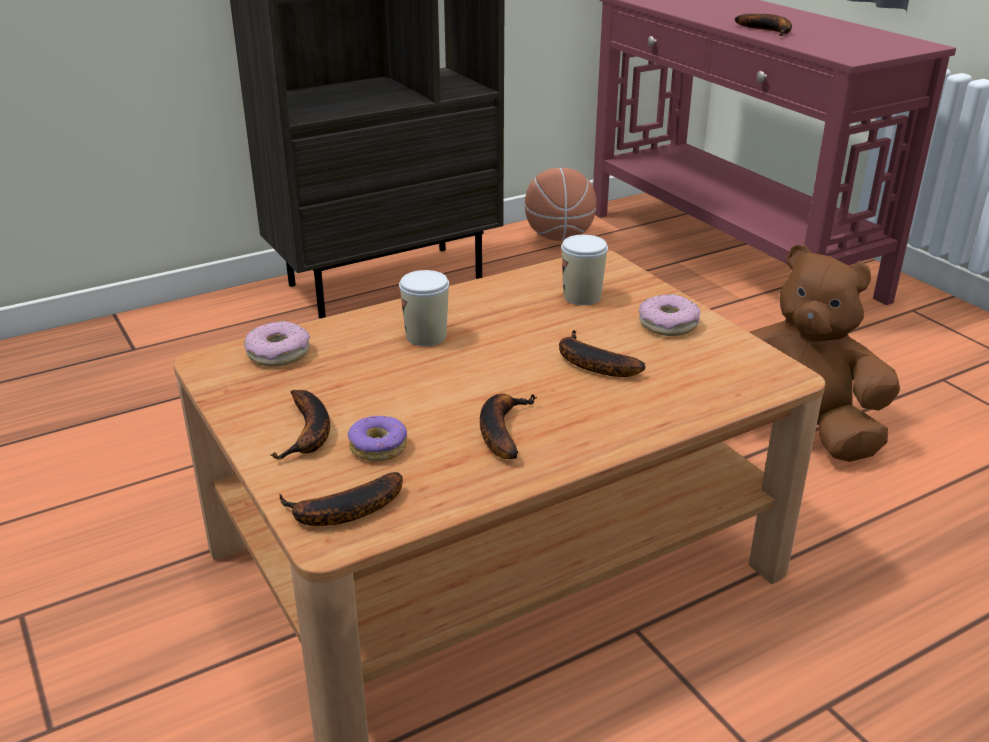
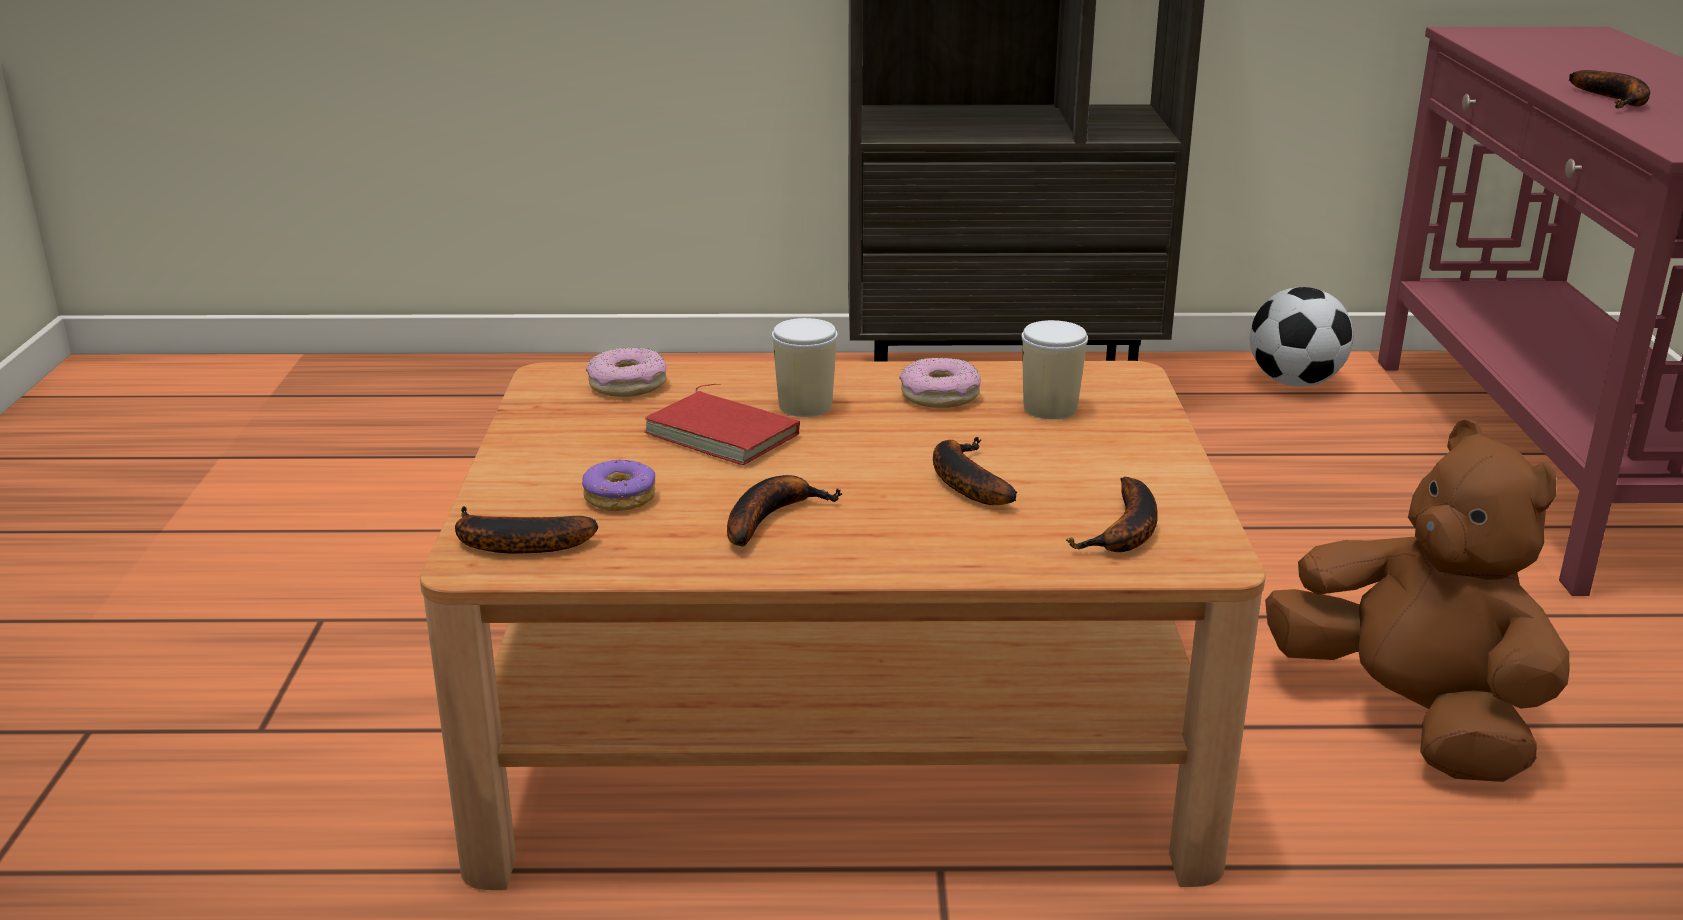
camera: 30 degrees right, 5 degrees down
(309, 433) = (568, 466): banana -> banana (1126, 532)
(395, 373) = (725, 433): none -> red book
(559, 237) = (1295, 383): basketball -> football
(668, 324) = (1124, 464): donut -> donut (940, 395)

